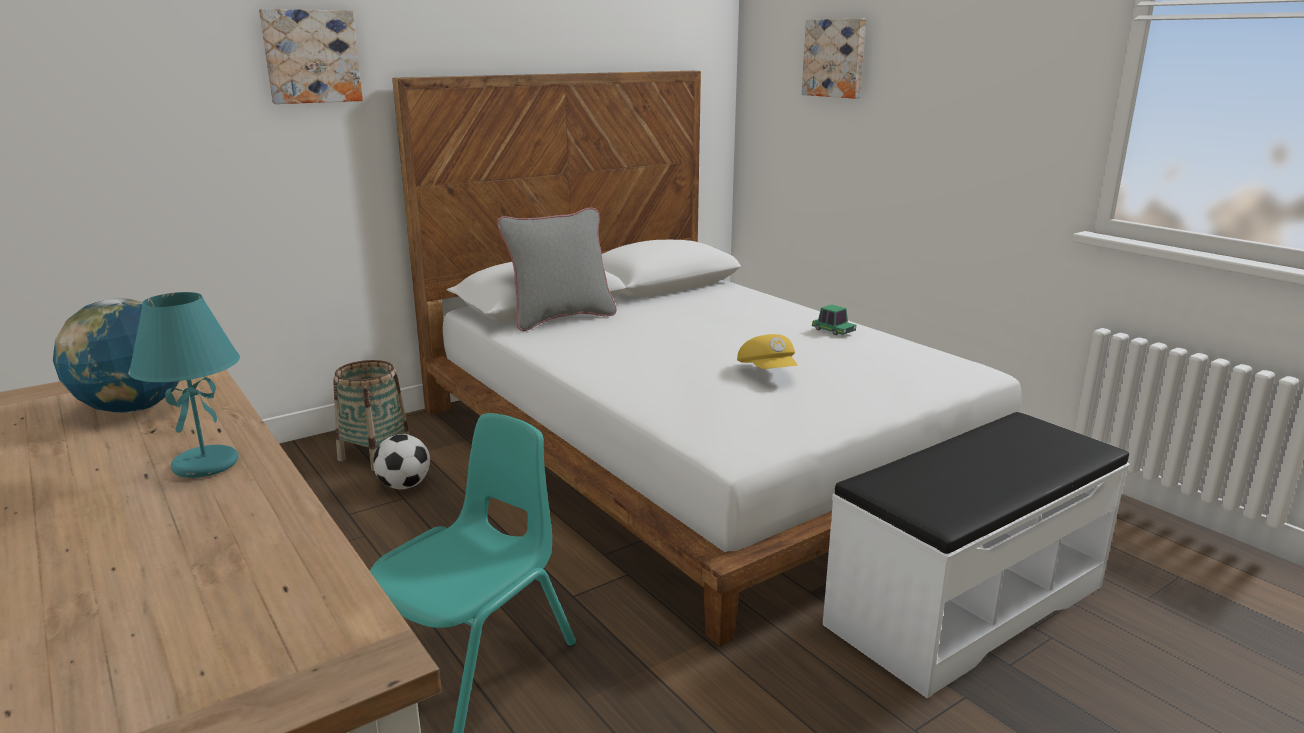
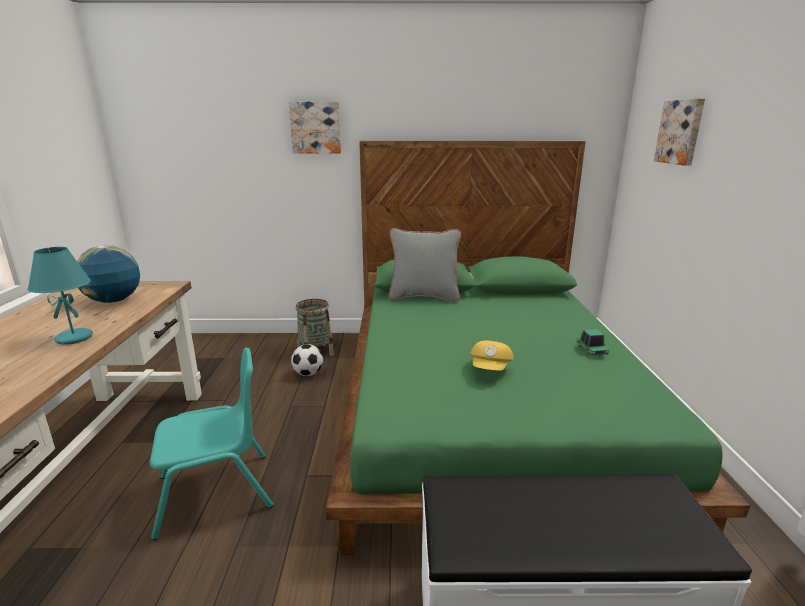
camera: 35 degrees right, 0 degrees up
(699, 449) = (485, 407): white bed -> green bed

